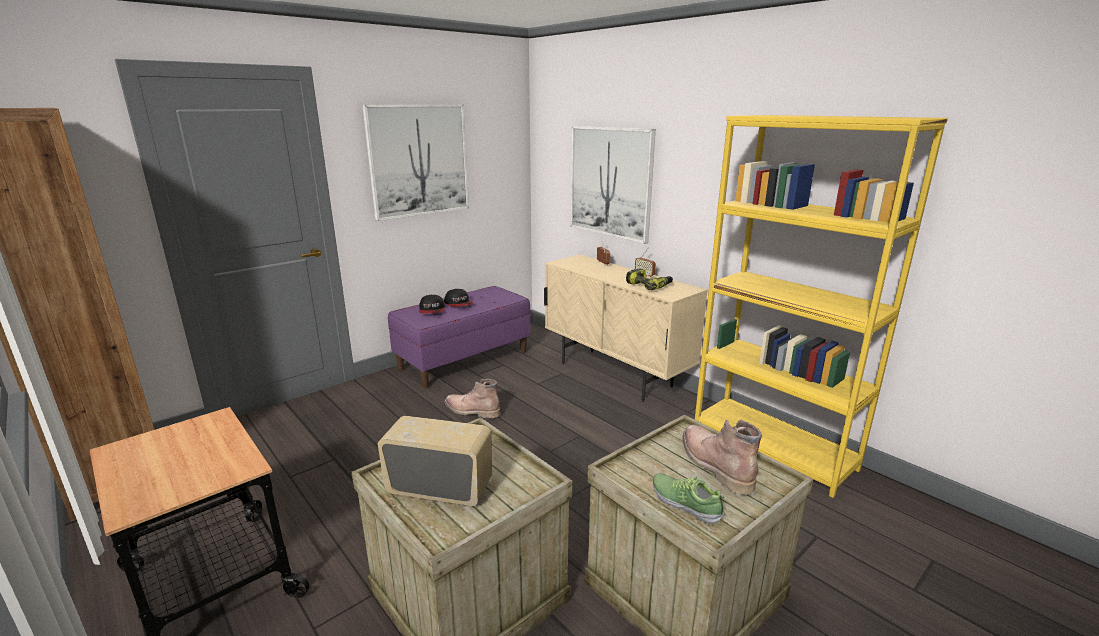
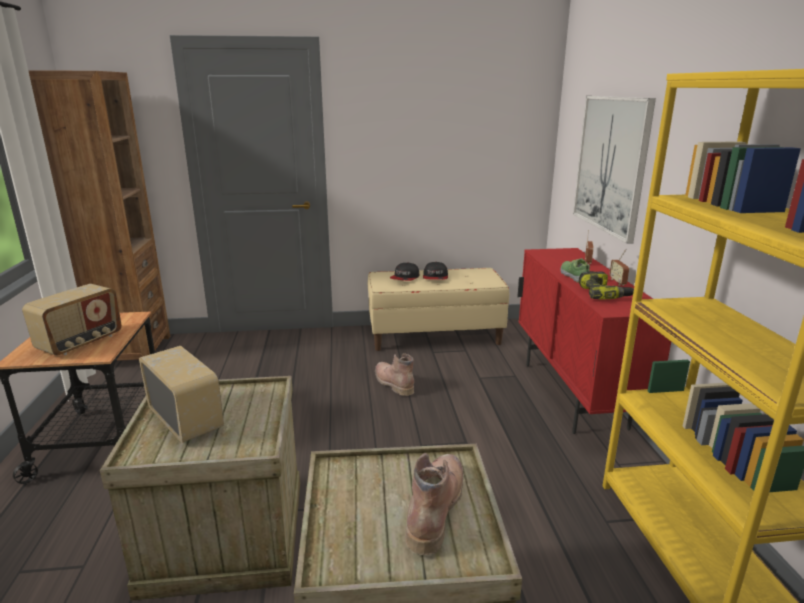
camera: 35 degrees right, 0 degrees up
(194, 465) = (81, 343): none -> radio
(419, 160) = (418, 128): picture -> none
(464, 360) = (434, 336): purple bench -> beige bench
(615, 374) = (573, 395): beige cabinet -> red cabinet
(685, 503) = (346, 529): shoe -> shoe (575, 276)

